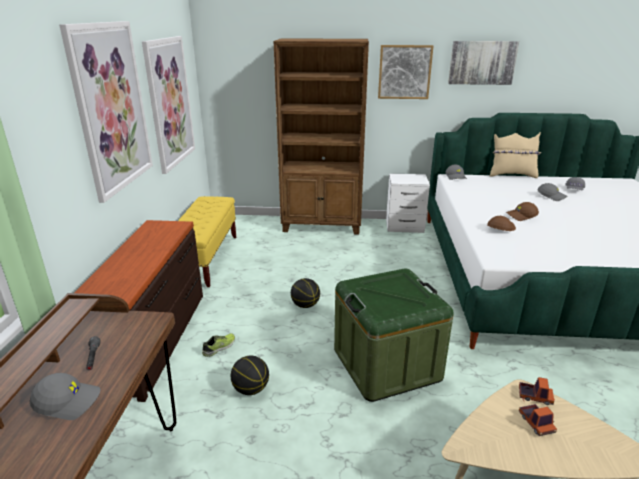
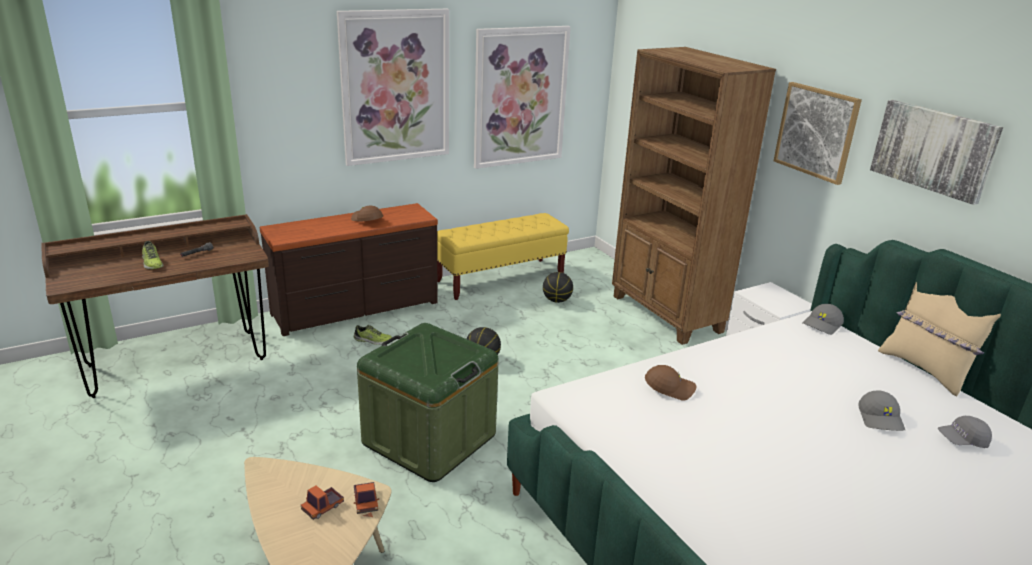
camera: 55 degrees right, 0 degrees up
(68, 401) = (152, 263): grey cap -> shoe
(251, 389) = (331, 376): basketball -> basketball (556, 300)
(521, 216) = (743, 399): brown cap -> brown cap (366, 220)

